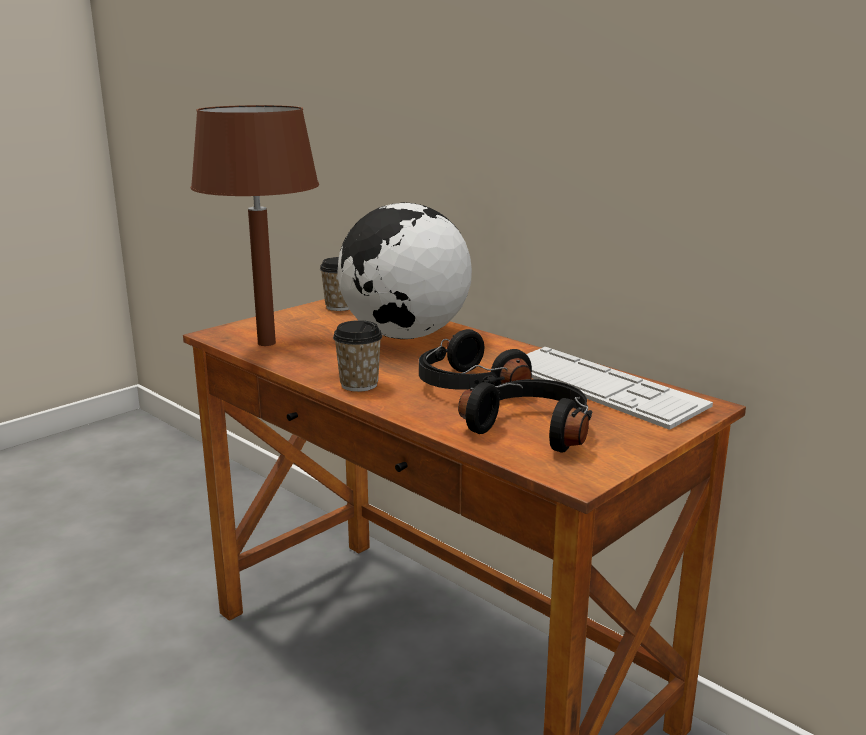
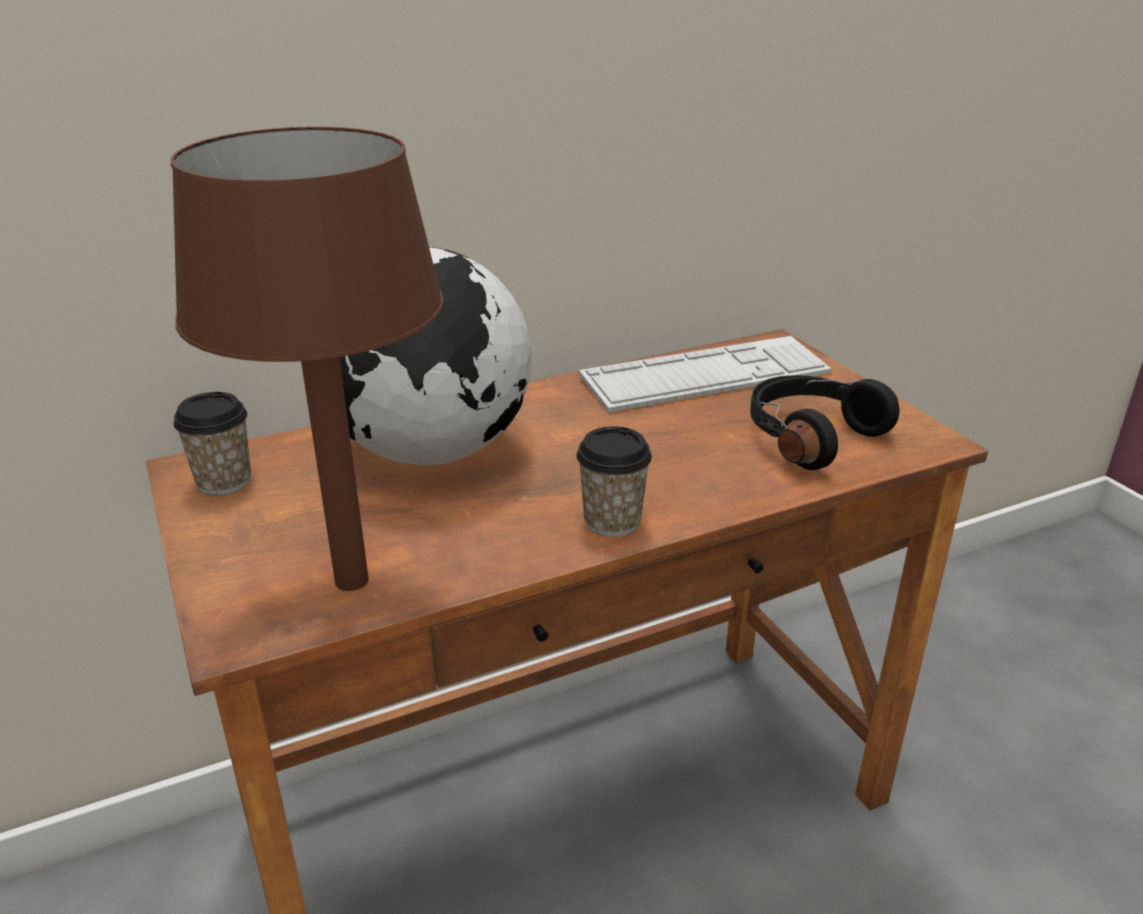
camera: 70 degrees left, 10 degrees up
(466, 386) = (660, 447): black headphones -> none

